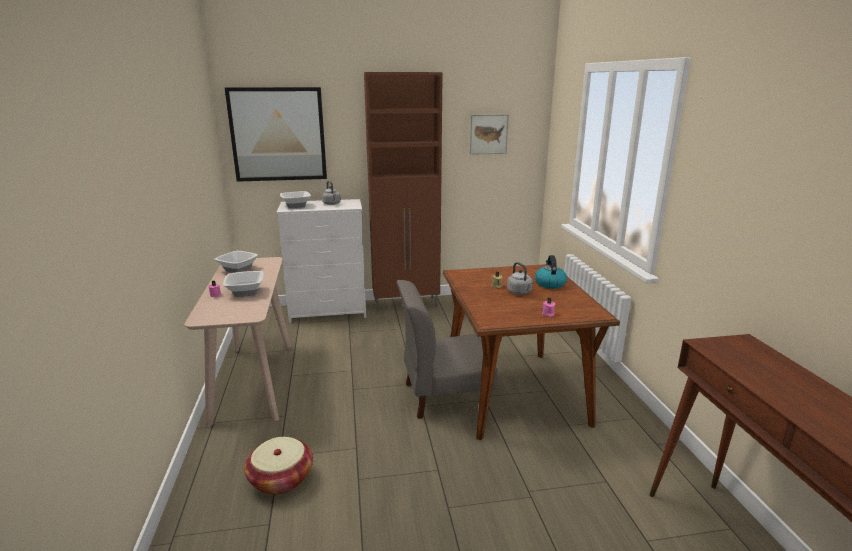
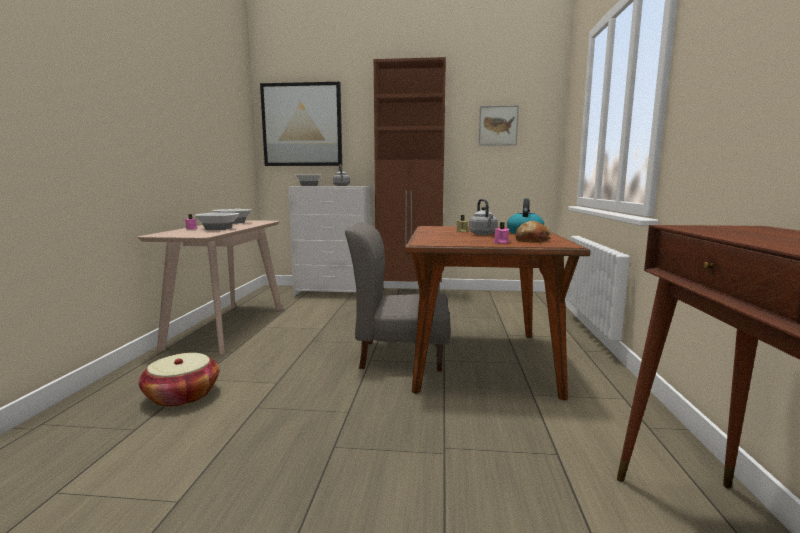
camera: 15 degrees right, 10 degrees down
(568, 305) = (532, 240): none -> bread

